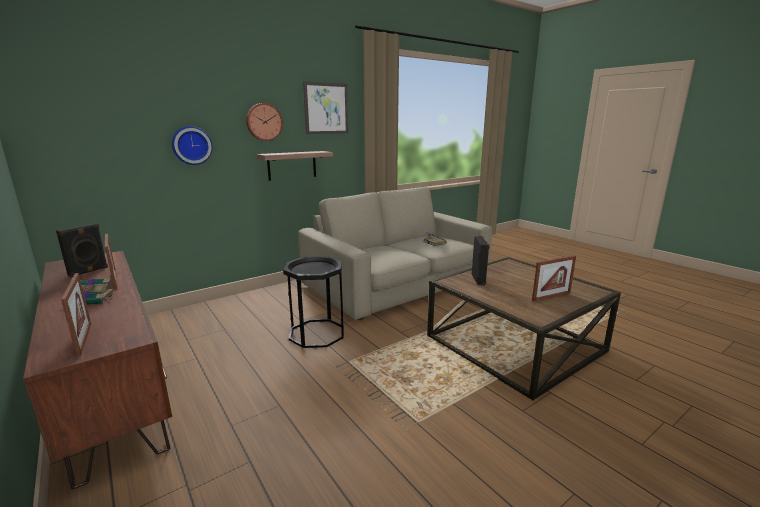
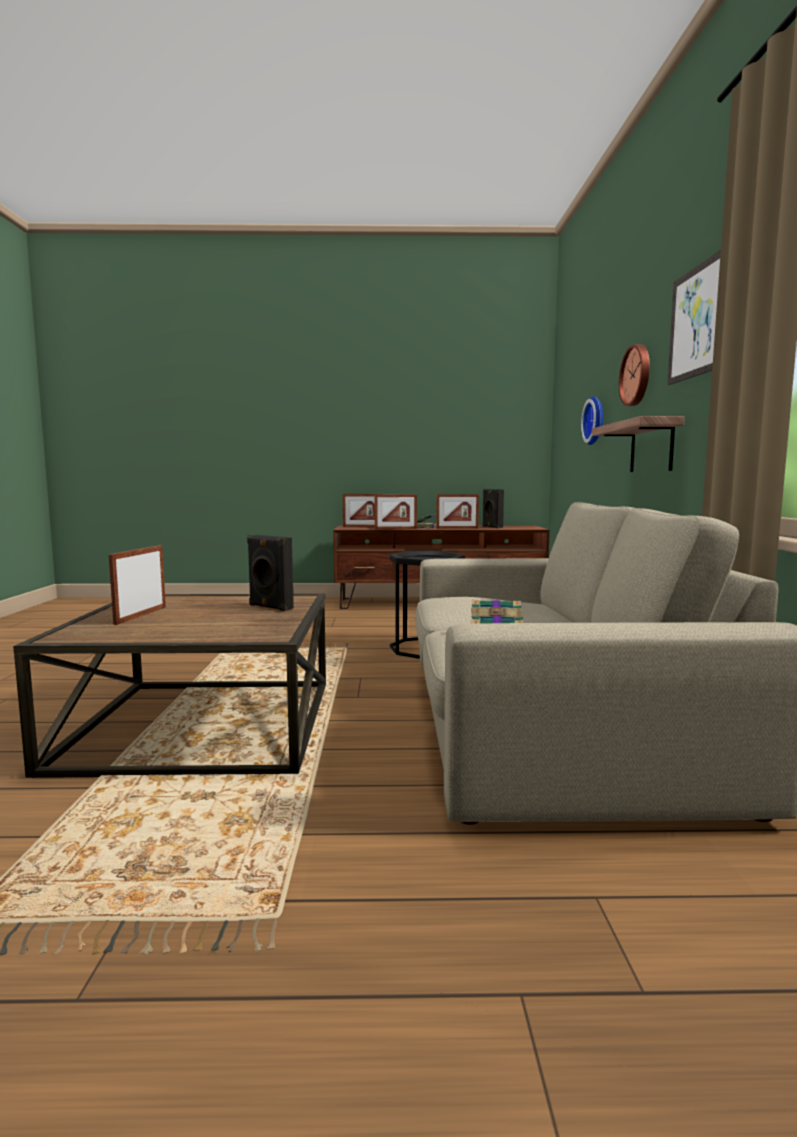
camera: 125 degrees right, 10 degrees down
(131, 306) = (395, 529): none -> picture frame

